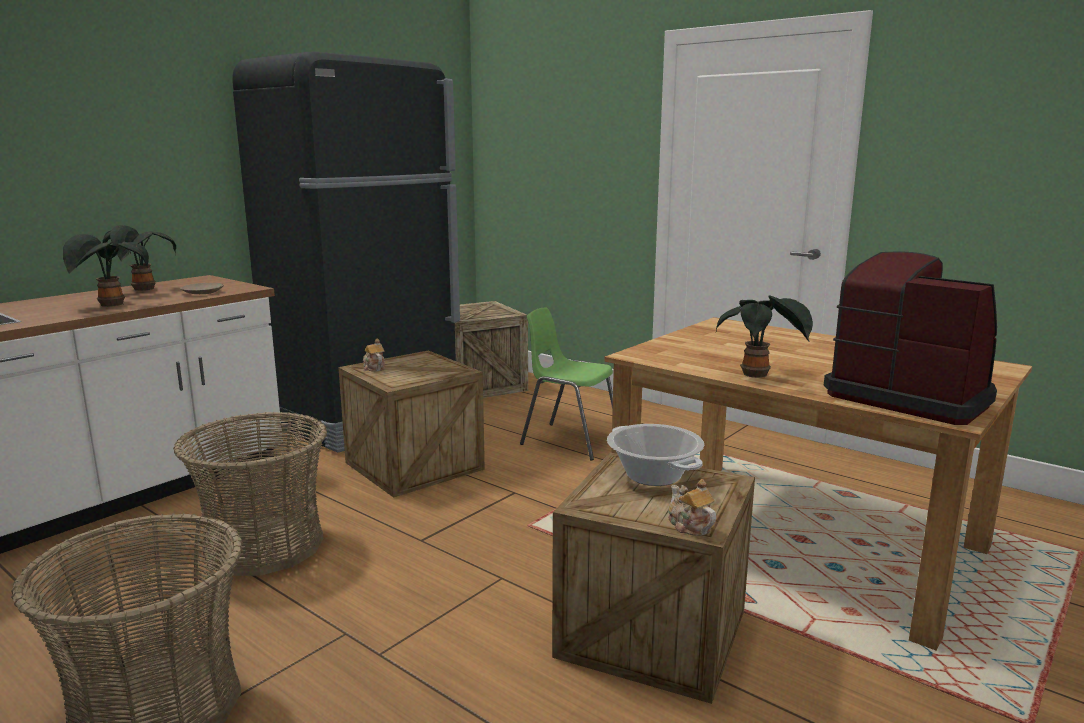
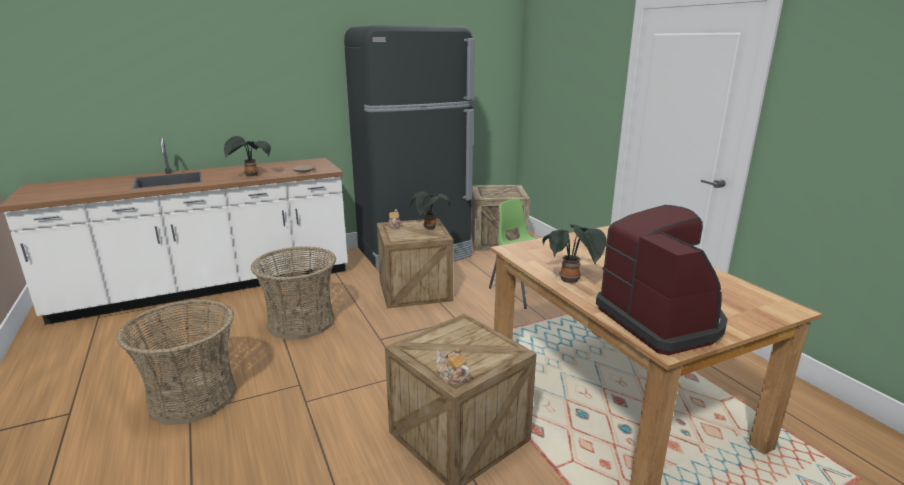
camera: 25 degrees right, 5 degrees up
(143, 290) = (279, 166): potted plant -> potted plant (429, 228)
(653, 476) = (470, 336): cooking pot -> none
(689, 526) = (451, 377): teapot -> teapot turned 45 degrees counterclockwise

